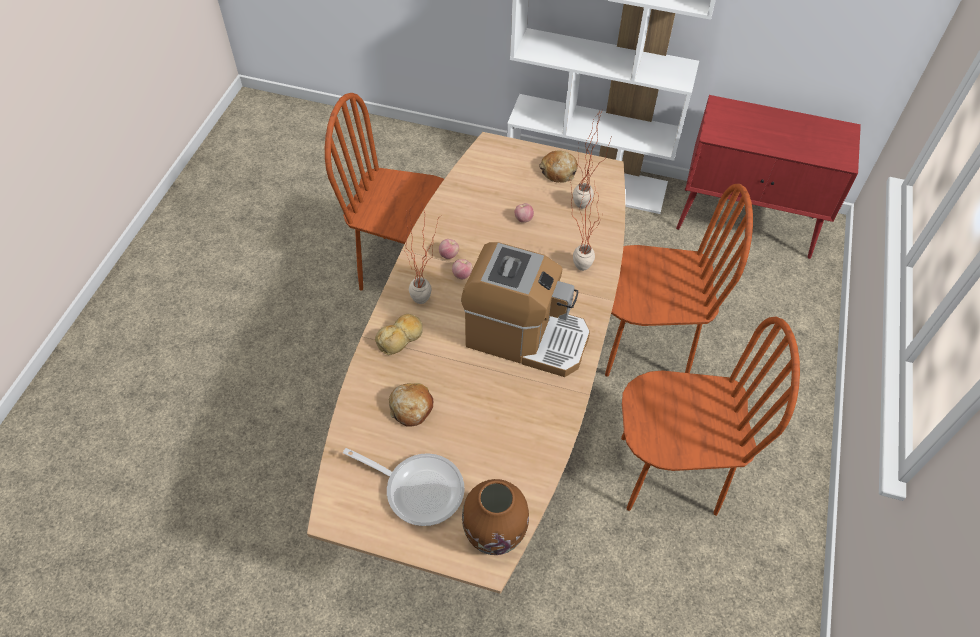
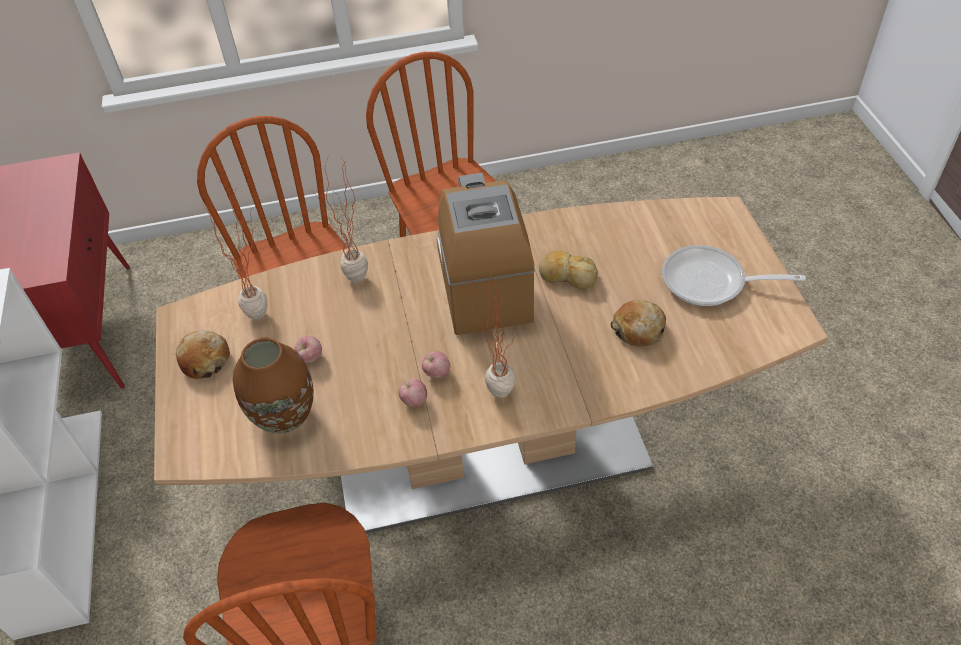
camera: 115 degrees left, 5 degrees down
(400, 338) = (565, 383): bread -> bread (567, 276)
(418, 488) = (711, 282): frying pan -> frying pan turned 75 degrees counterclockwise
(494, 533) = (699, 218): brown vase -> brown vase (283, 416)

